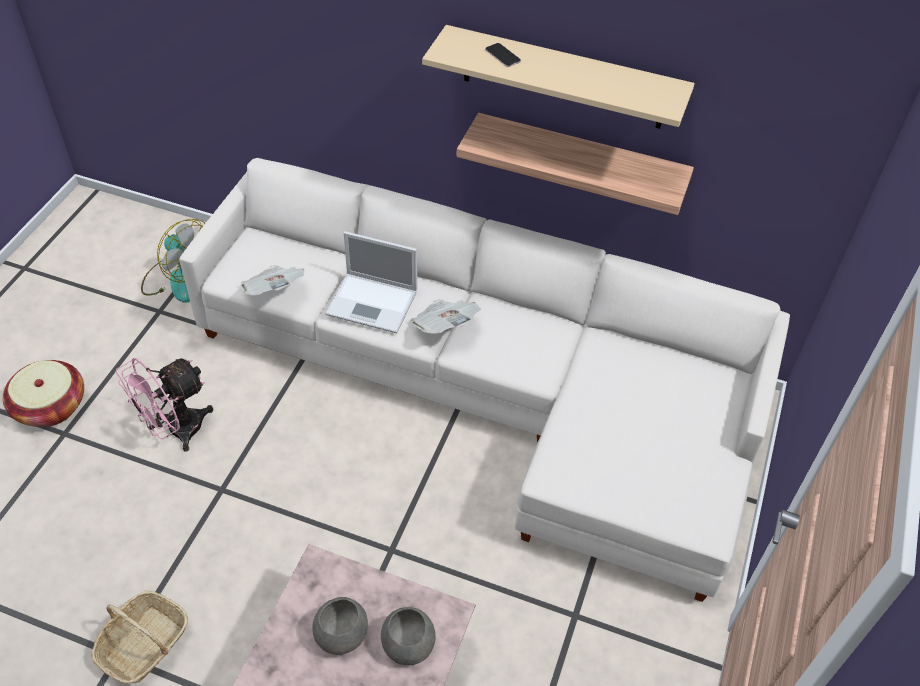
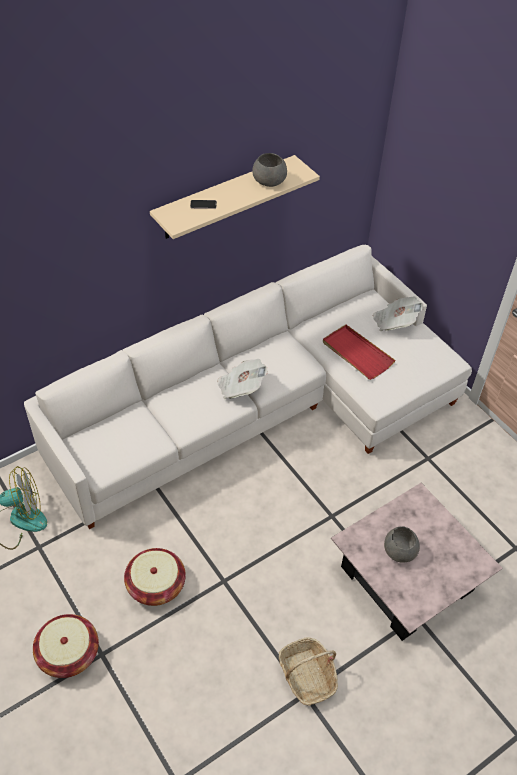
camera: 55 degrees left, 0 degrees up
(176, 431) = (156, 585): pink fan -> basket
(274, 291) = (138, 452): newspaper -> newspaper (395, 322)
(373, 303) = (193, 409): laptop -> none
(408, 645) = (426, 524): grey bowl -> grey bowl (270, 181)
(580, 161) = (240, 241): shelf -> none
(608, 410) = (357, 354): none -> red tray

